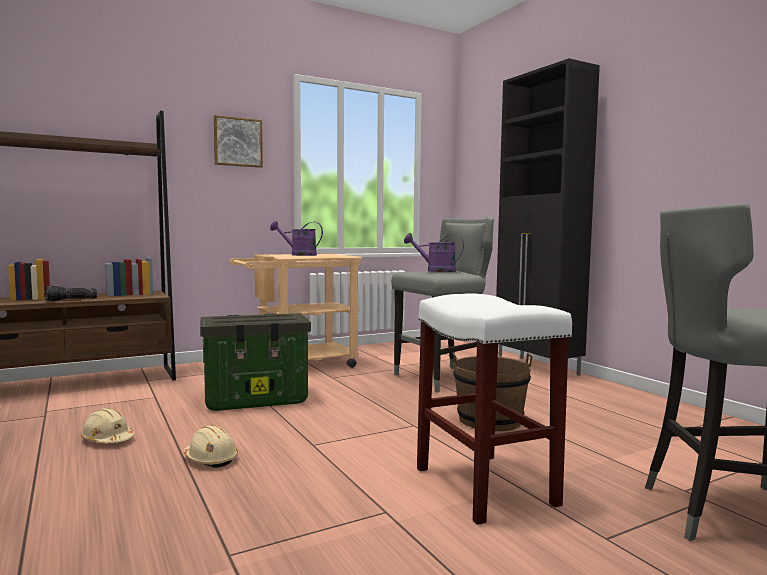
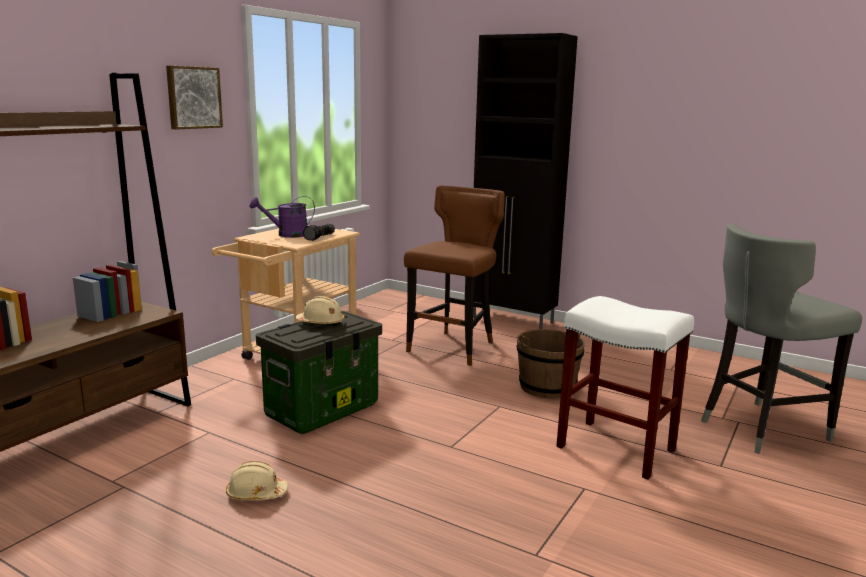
camera: 30 degrees left, 10 degrees up
(71, 300) = (75, 338): flashlight -> flashlight (320, 237)
(210, 459) = (391, 485): beige hard hat -> beige hard hat (321, 322)
(435, 271) = (451, 246): purple watering can -> none
(443, 378) = (454, 348): grey stool -> brown stool

